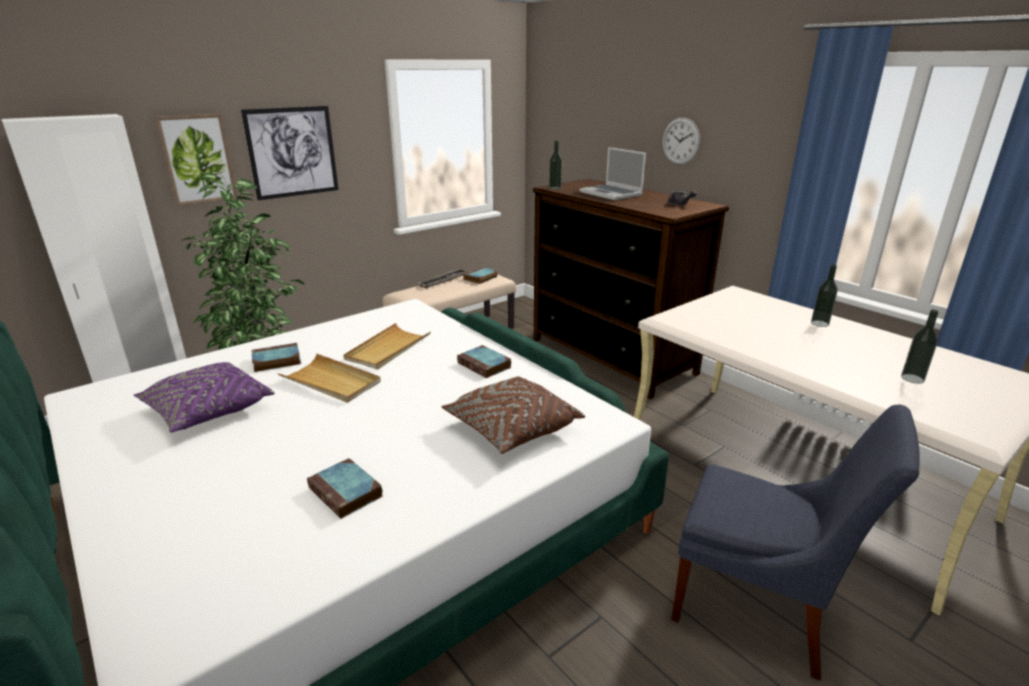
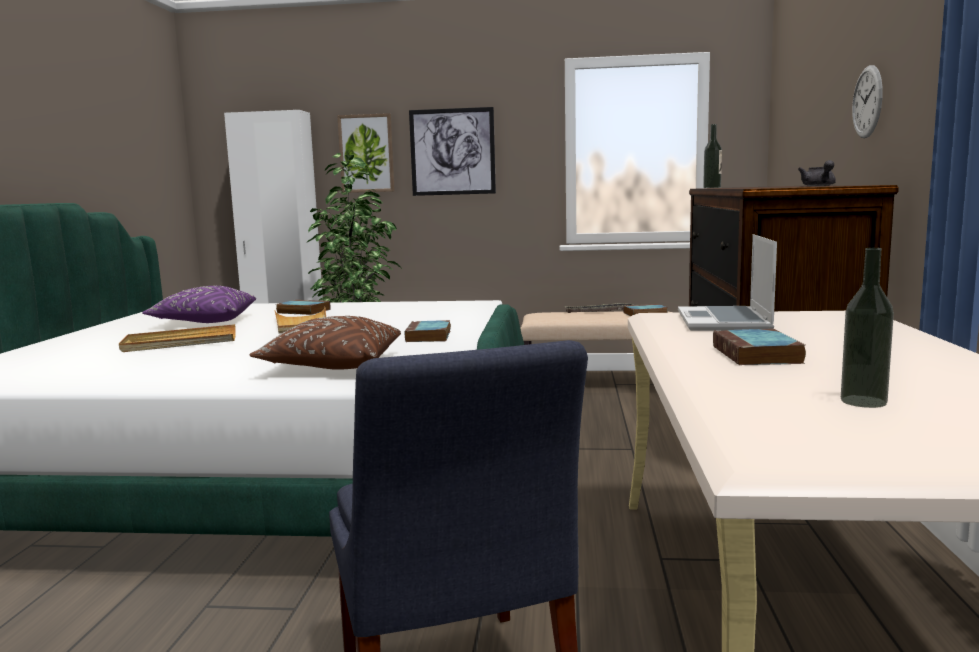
camera: 45 degrees right, 15 degrees down
(347, 492) = (151, 363): book -> book (758, 355)
(387, 349) = (387, 318): beige tray -> beige tray (180, 343)
(611, 194) = (763, 186): laptop -> laptop (725, 322)
(819, 323) = (893, 346): bottle -> none

